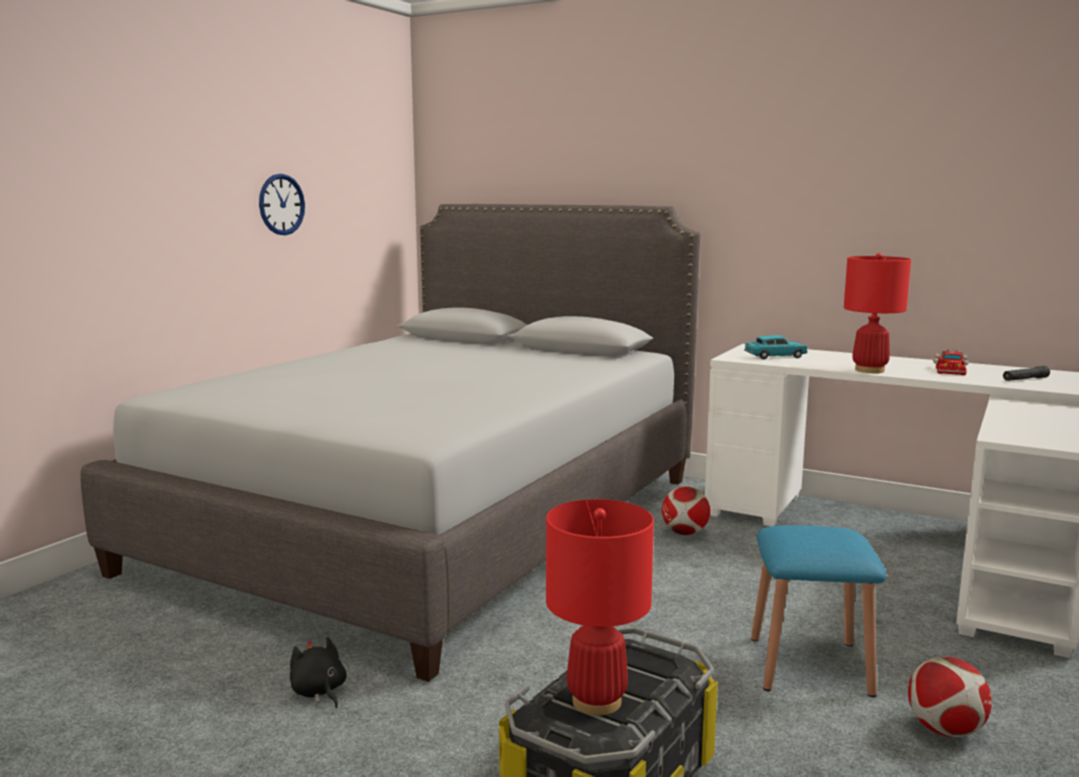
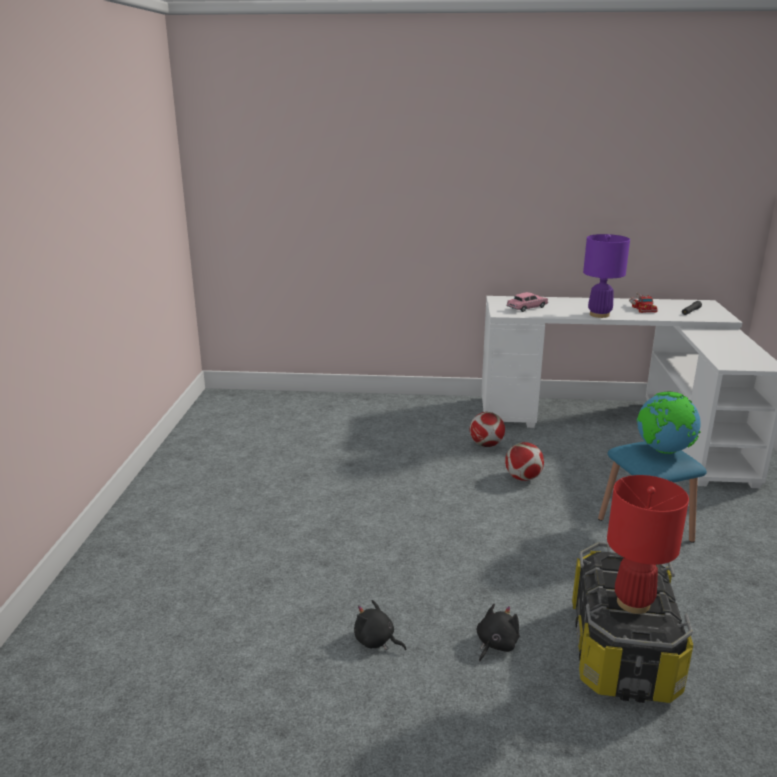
camera: 25 degrees left, 10 degrees up
(281, 204) = (116, 216): wall clock -> none
(434, 521) = (304, 472): grey bed -> none
(450, 735) = (495, 644): none -> black plush toy
(775, 357) = (527, 308): turquoise toy car -> pink toy car
(829, 537) = (663, 450): none -> globe
(869, 370) = (599, 315): red table lamp -> purple table lamp
(945, 730) = (743, 554): football -> football (523, 478)

